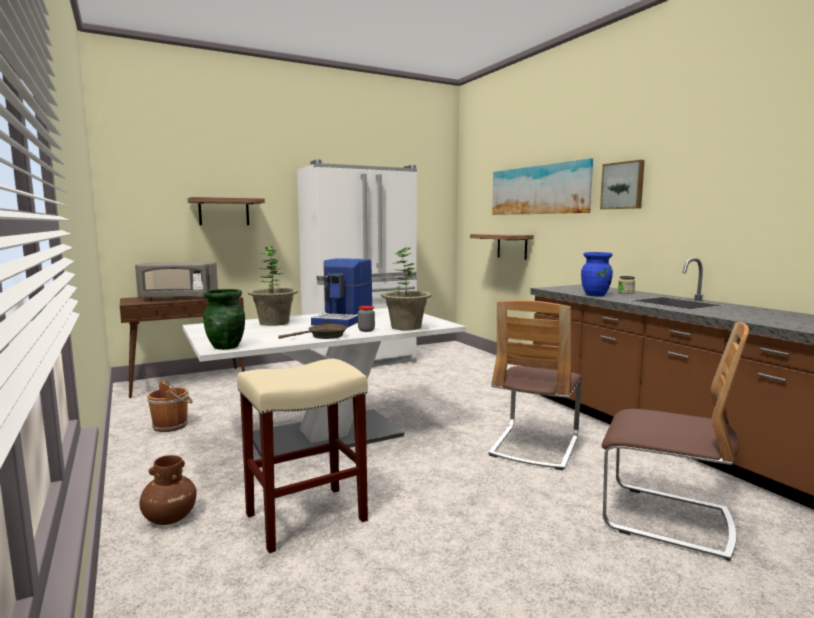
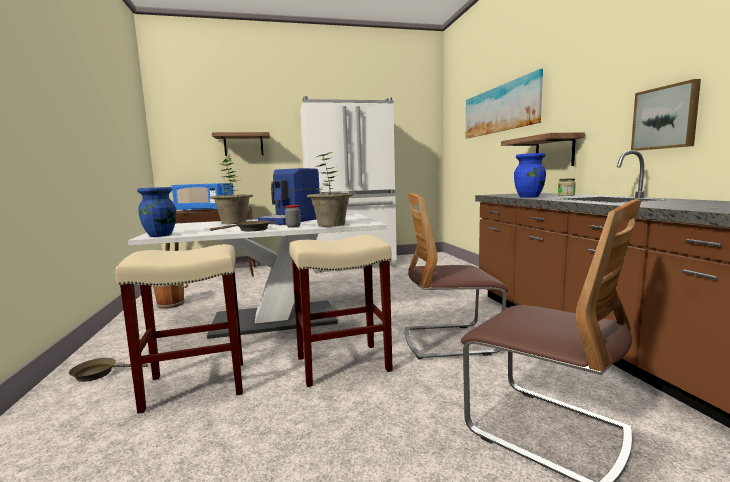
camera: 15 degrees right, 0 degrees up
(169, 518) = (98, 373): brown vase -> brown frying pan
(178, 298) = (204, 210): grey microwave -> blue microwave
(226, 347) = (161, 235): green vase -> blue vase
(445, 480) = (341, 364): none -> beige stool
(512, 246) = (481, 164): shelf -> shelf (554, 152)
(534, 446) = (450, 341): chair -> chair turned 45 degrees clockwise
(623, 185) = (570, 90): picture -> picture (665, 118)

